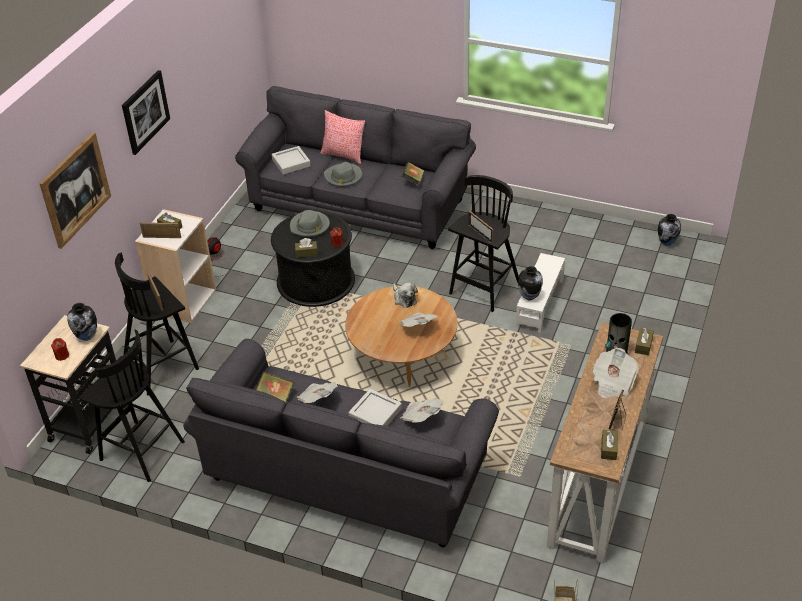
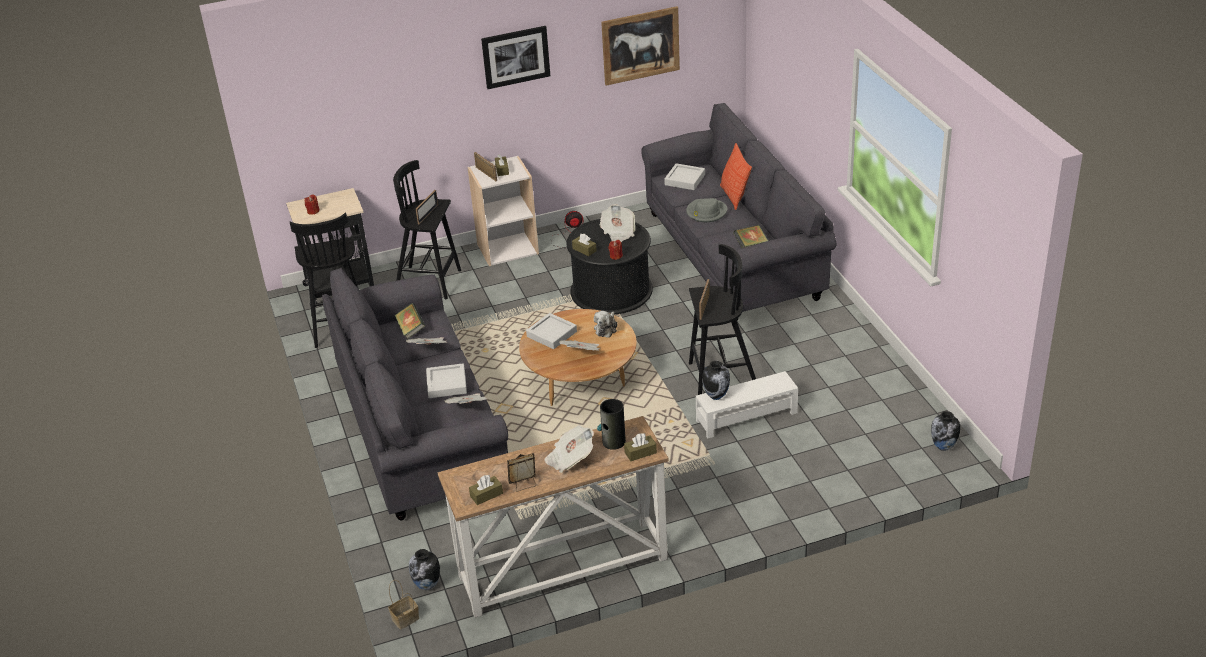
camera: 50 degrees right, 5 degrees down
(75, 189) = (397, 88): picture -> picture (640, 45)
(87, 337) = (342, 209): vase -> vase (427, 586)
(310, 226) = (618, 233): grey hat -> newspaper
(343, 155) = (735, 197): pink pillow -> orange pillow
(373, 328) = (551, 334): none -> grey tray

